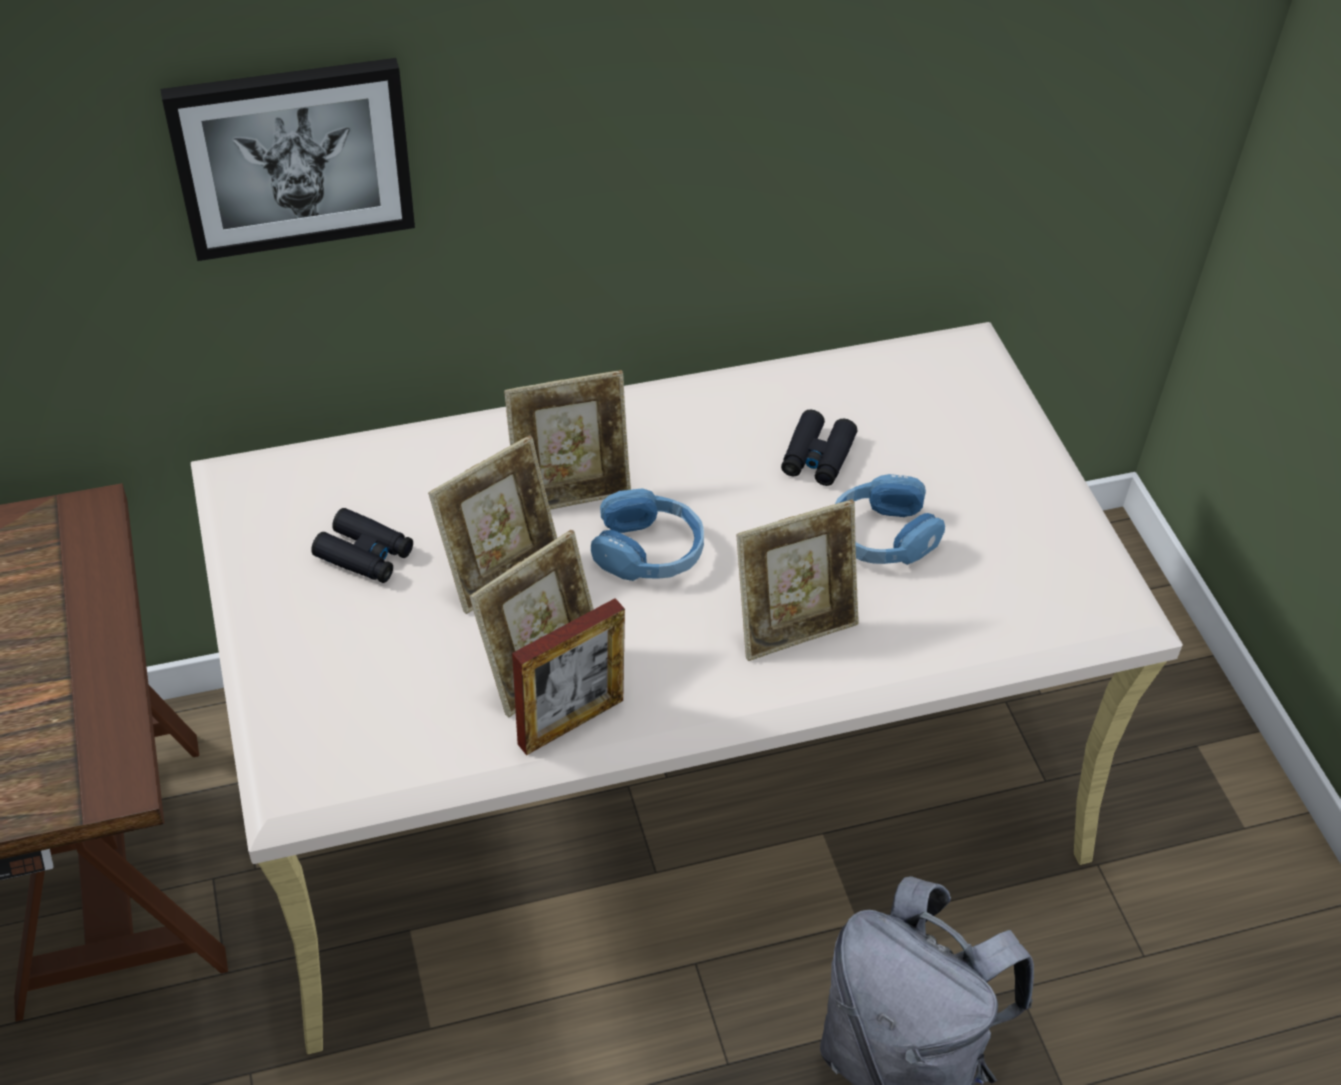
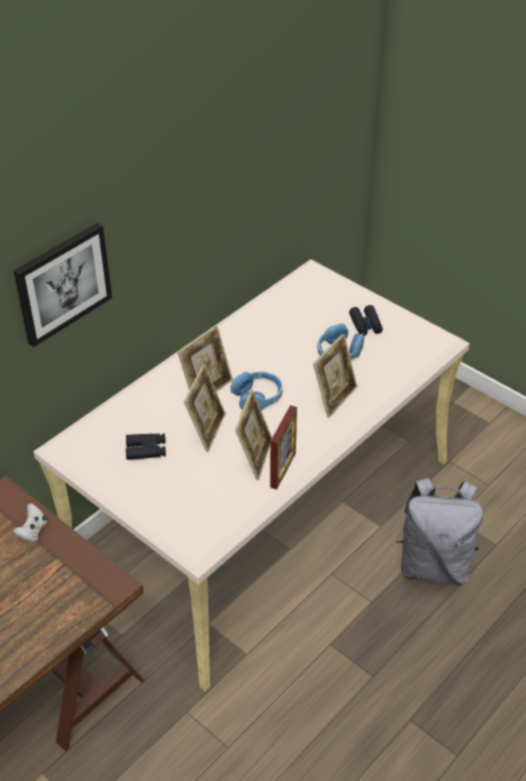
camera: 30 degrees left, 5 degrees down
(75, 607) = (33, 531): none -> white game controller
(817, 456) = (291, 334): black binoculars -> black binoculars (365, 325)

